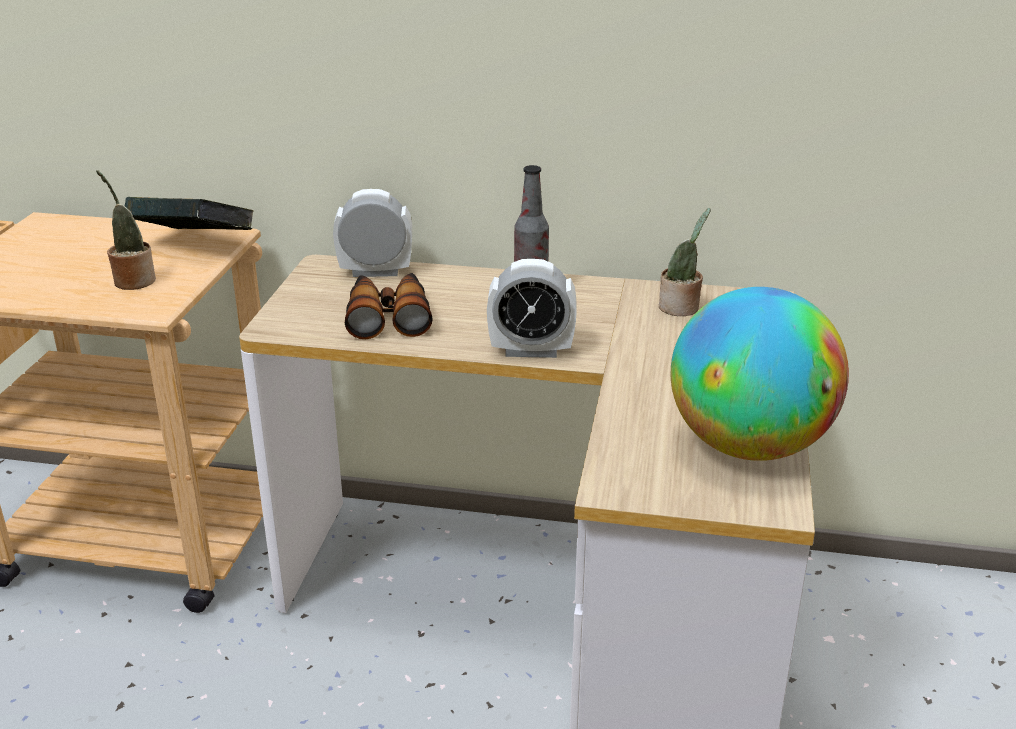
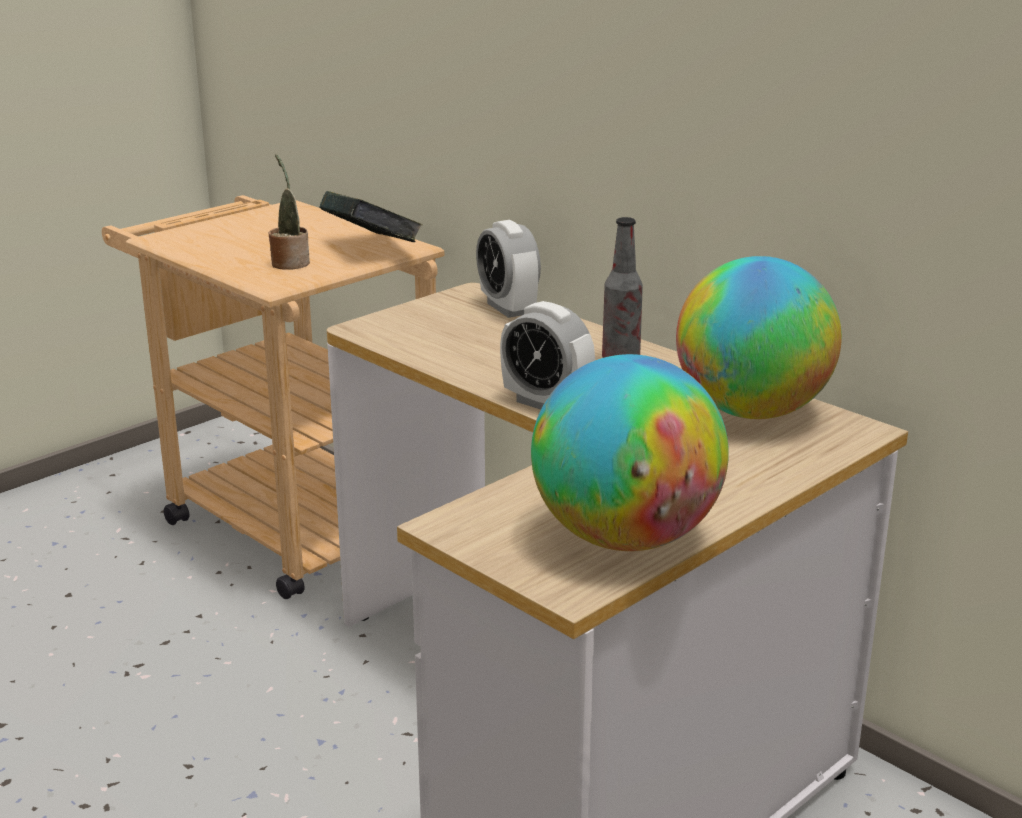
camera: 35 degrees right, 5 degrees down
(375, 272) = (508, 308): alarm clock -> alarm clock turned 150 degrees counterclockwise
(388, 316) = (465, 344): binoculars -> none
(681, 308) = (751, 411): potted plant -> globe

